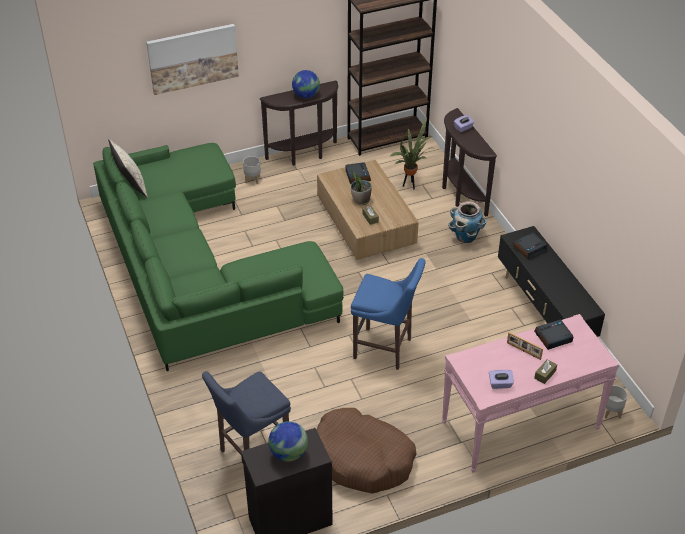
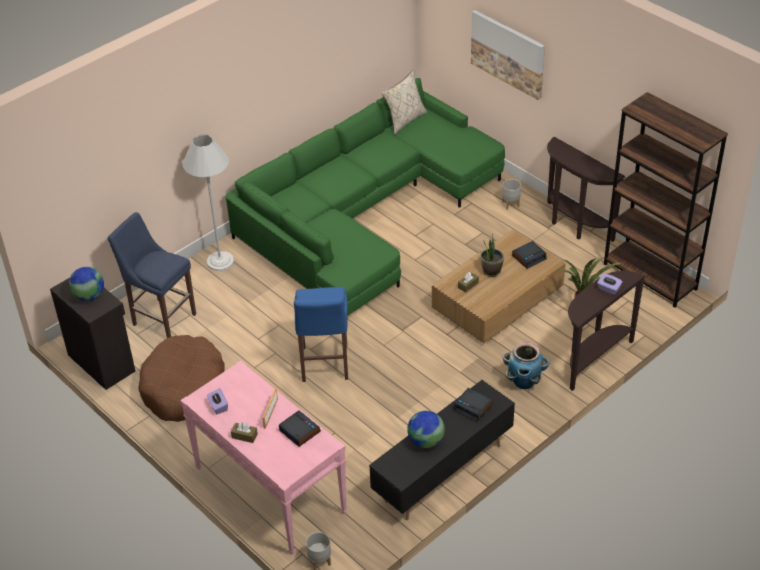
camera: 70 degrees right, 0 degrees up
(195, 388) = (220, 261): none -> white floor lamp
(306, 95) = (580, 164): globe -> globe (426, 441)

